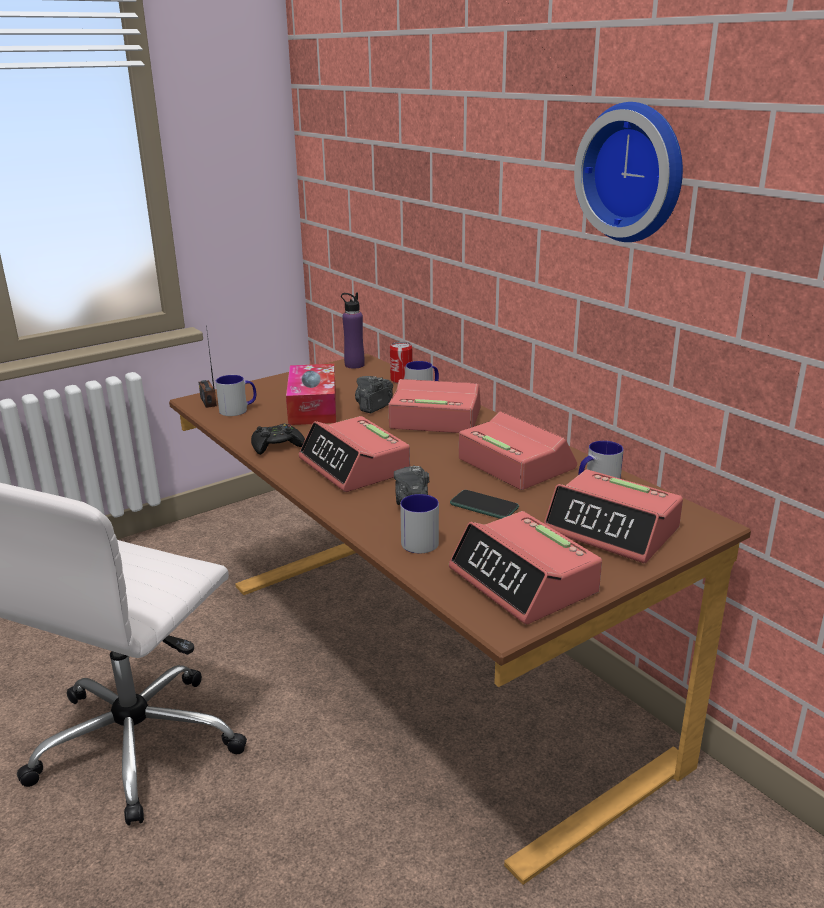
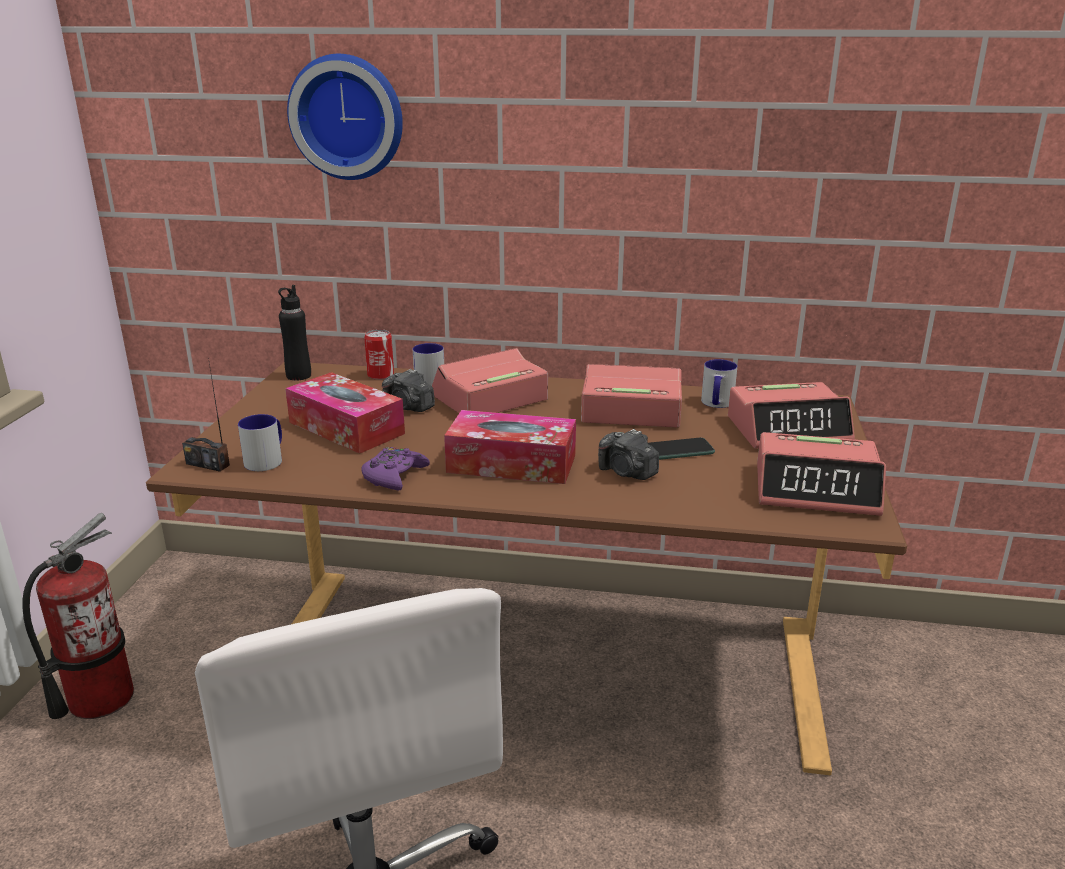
camera: 45 degrees left, 0 degrees up
(183, 545) = (100, 698): none -> fire extinguisher
(277, 446) = (394, 476): black game controller -> purple game controller
(354, 365) = (298, 376): purple bottle -> black bottle
(354, 467) = (511, 464): alarm clock -> tissue box
(373, 407) = (408, 407): camera -> camera turned 45 degrees counterclockwise
(419, 539) = (691, 496): mug -> none
(635, 172) = (695, 101): wall clock -> wall clock (348, 117)

